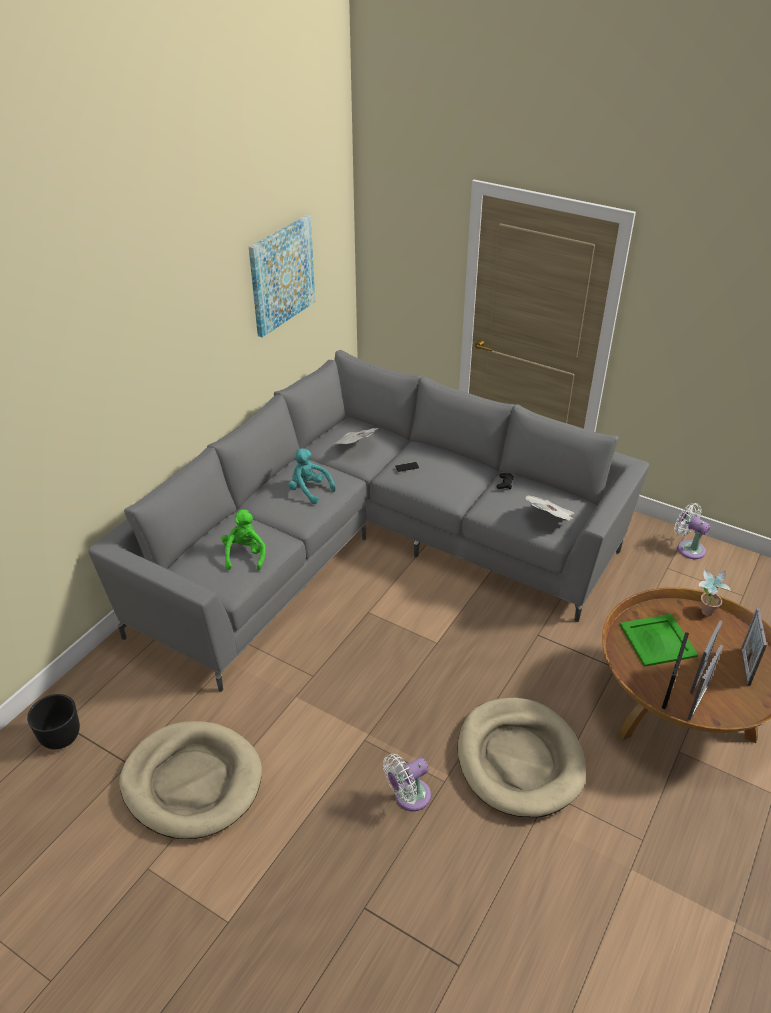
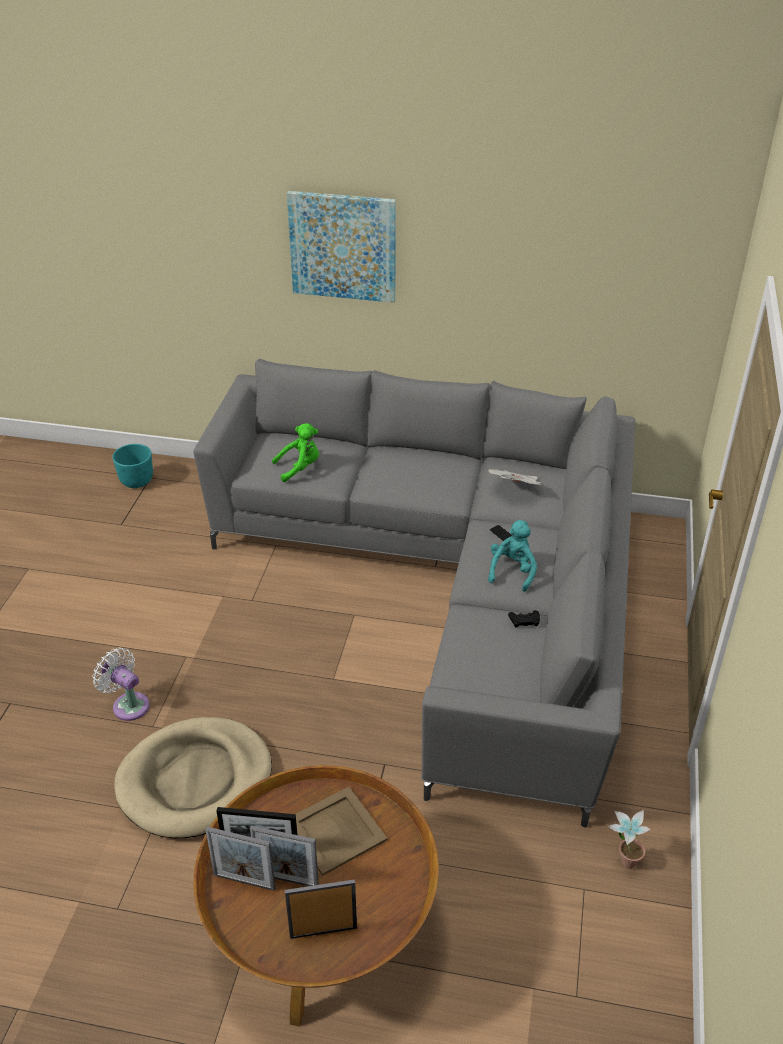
camera: 70 degrees right, 0 degrees up
(61, 736) = (137, 481): black planter -> turquoise planter
(192, 782) = (112, 564): beige dog bed -> none
(281, 275) = (571, 274): picture -> picture (343, 246)
(309, 490) = (419, 478): turquoise plush toy -> turquoise plush toy (512, 571)
(550, 518) = (477, 672): newspaper -> none
(657, 641) = (335, 830): green tray -> beige tray
(688, 548) = (645, 913): white fan -> none
(704, 614) = (406, 877): potted plant -> potted plant (623, 859)

